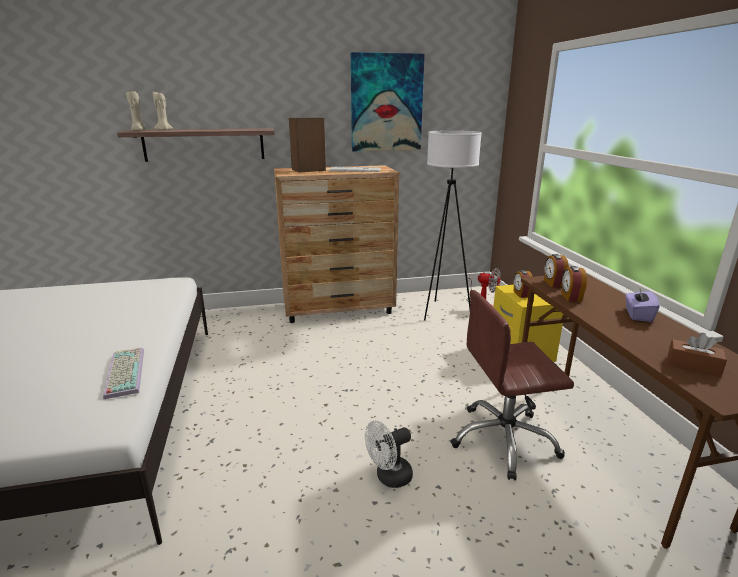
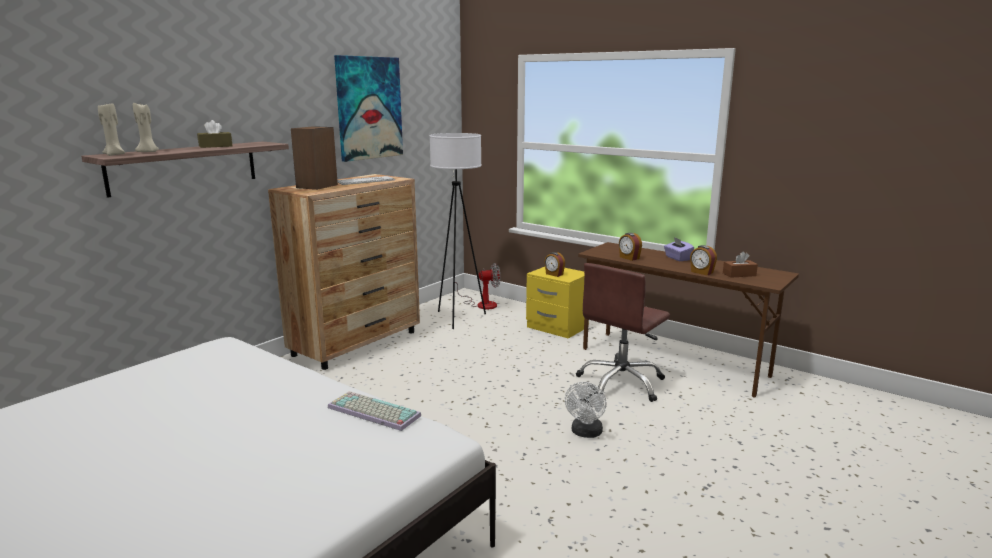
camera: 40 degrees left, 5 degrees down
(222, 129) = (215, 146): none -> brown tissue box
(553, 283) = (604, 252): alarm clock -> alarm clock (701, 272)

